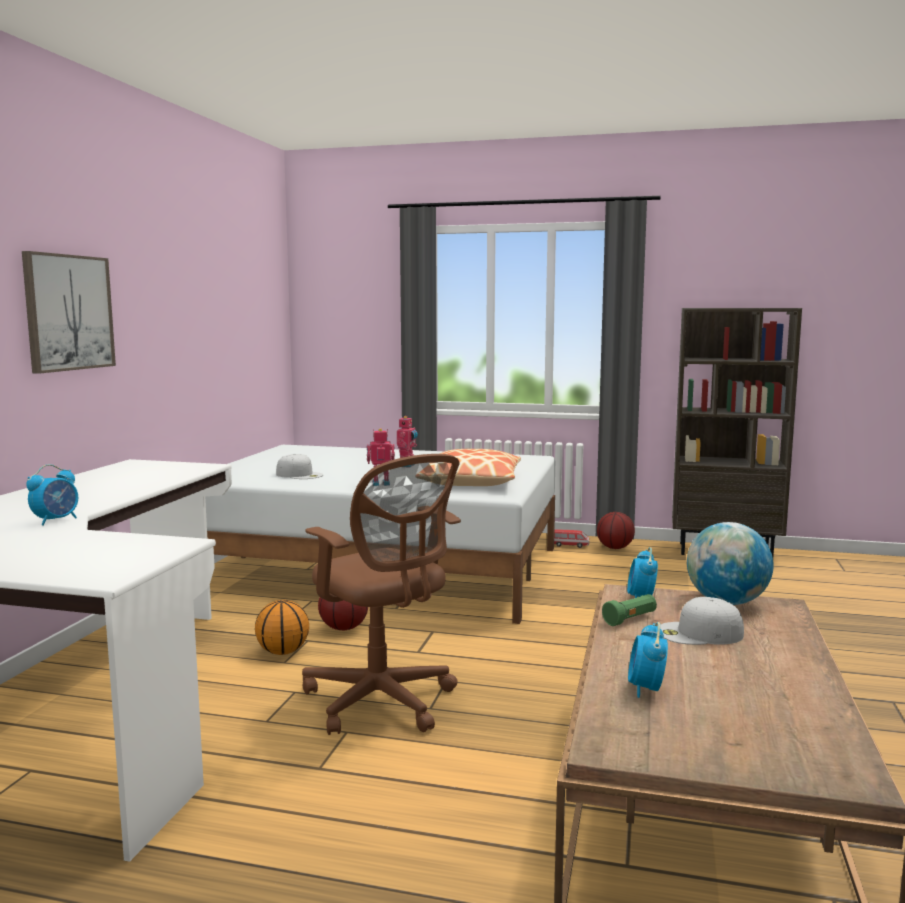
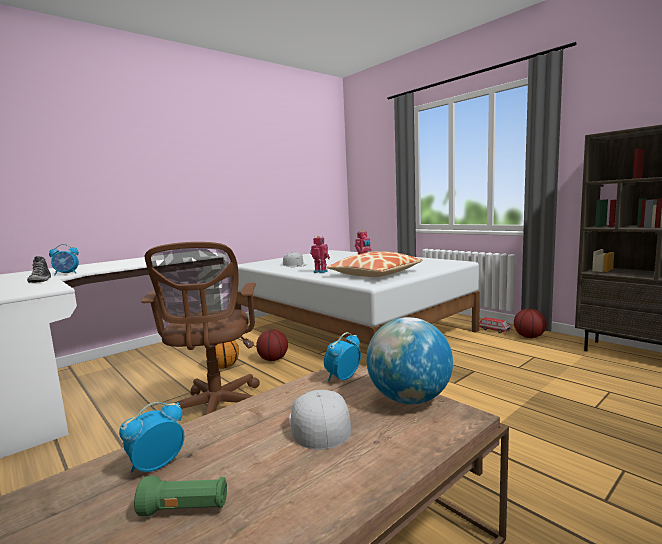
camera: 35 degrees right, 0 degrees up
(67, 536) = (40, 281): none -> shoe
(68, 312) = (154, 171): picture -> none
(630, 619) = (294, 394): green flashlight -> green flashlight (185, 509)
(699, 633) = (318, 424): white cap -> white cap turned 45 degrees clockwise

